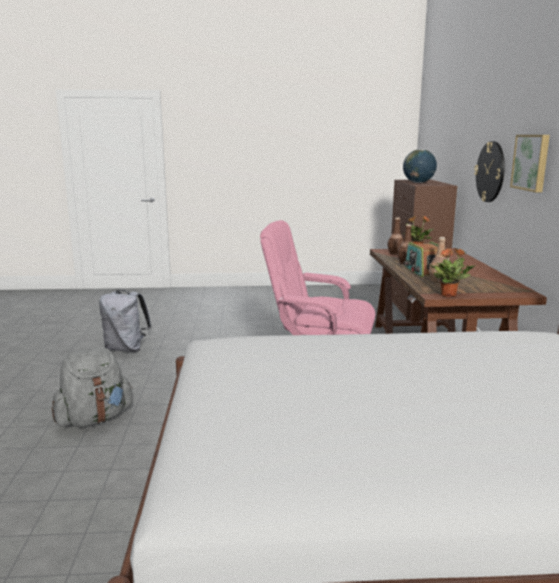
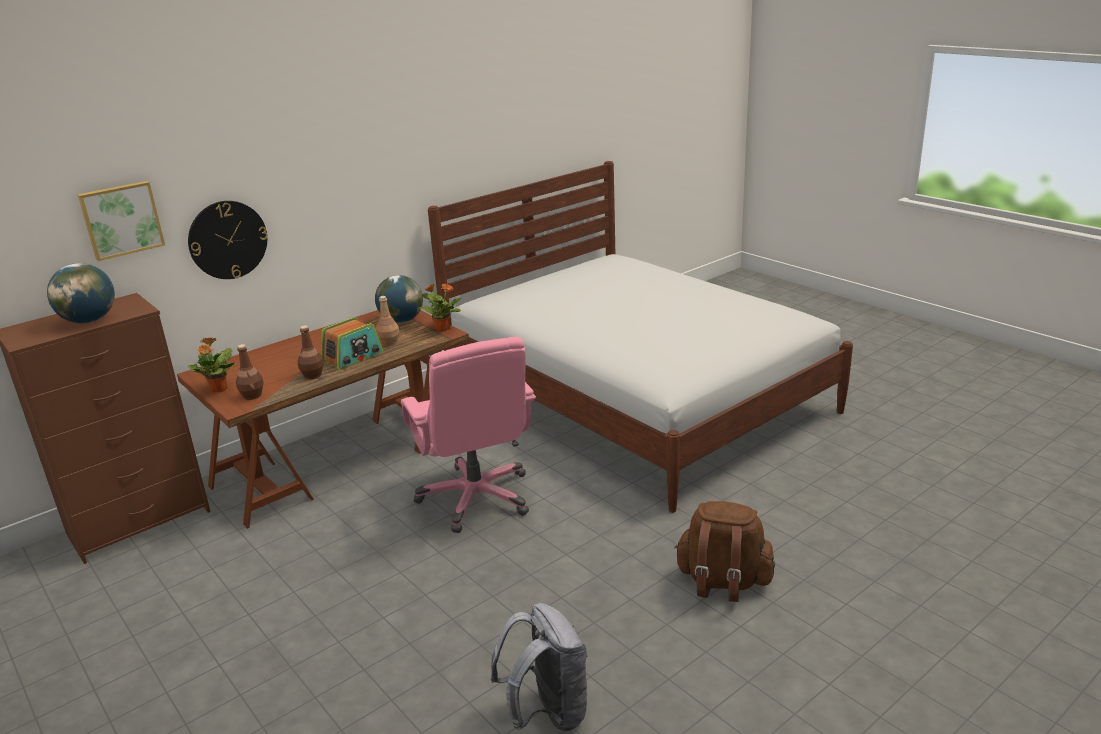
camera: 125 degrees left, 10 degrees up
(94, 419) = (723, 582): grey backpack -> brown backpack
(488, 289) = (401, 321): none -> globe
(531, 162) = (320, 200): picture -> picture (121, 219)

